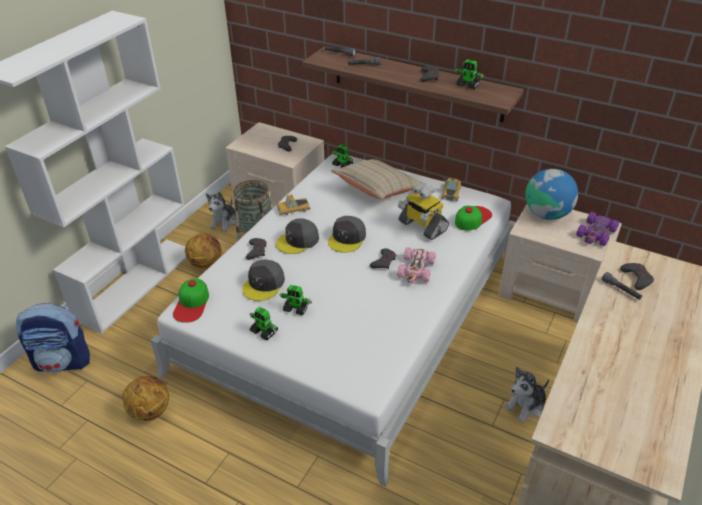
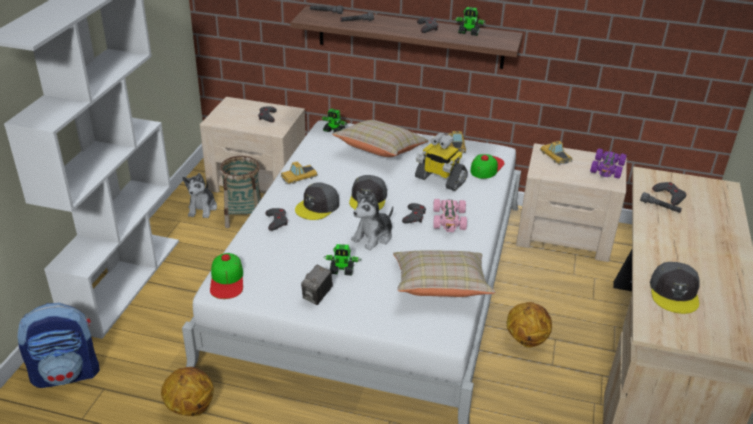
camera: 15 degrees left, 5 degrees down
(206, 263) = (197, 252): basketball -> basketball (526, 339)
(264, 284) = (298, 252): grey cap -> grey cap (674, 293)
(264, 331) = (317, 296): toy robot -> camera
(381, 339) = (440, 287): none -> beige pillow
(526, 406) = (577, 342): plush toy -> plush toy (373, 237)
(546, 214) = (555, 156): globe -> toy car

